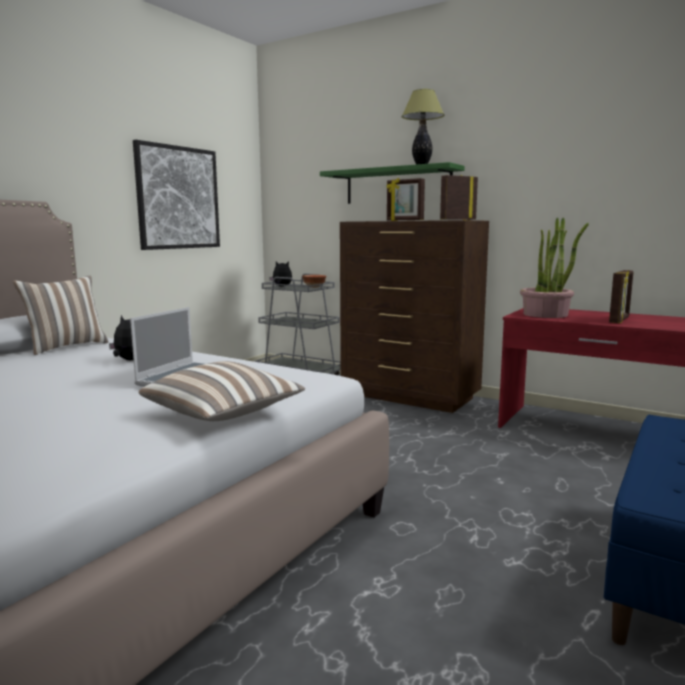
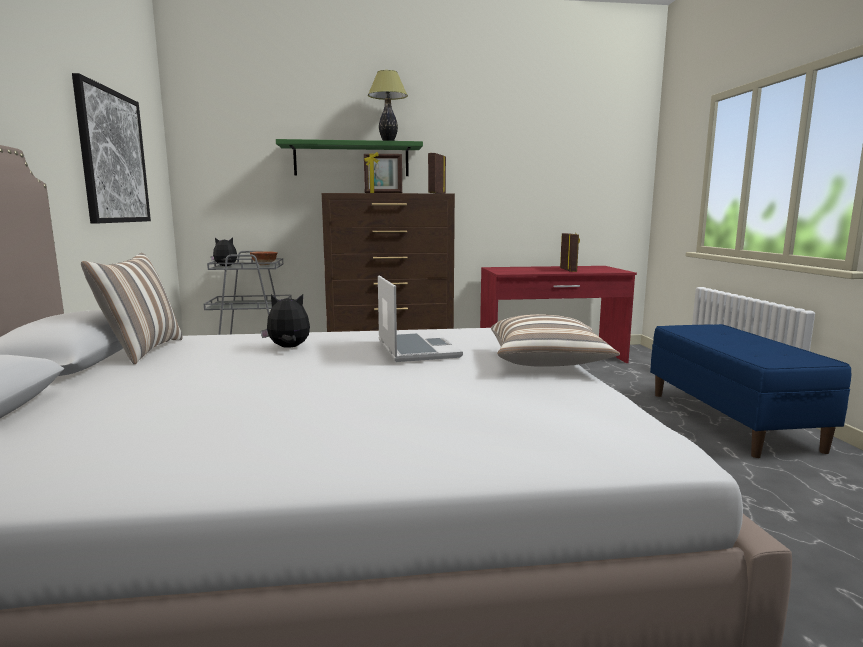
camera: 40 degrees left, 0 degrees up
(546, 314) = (516, 270): potted plant -> none

